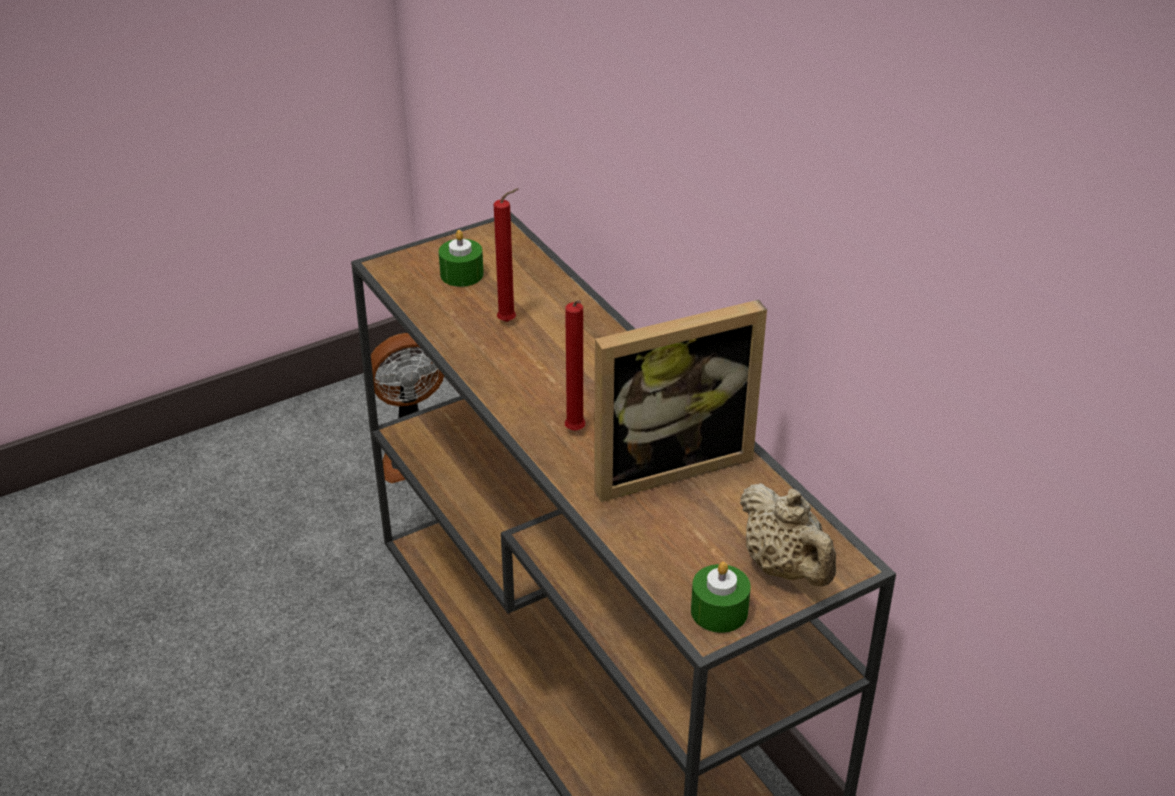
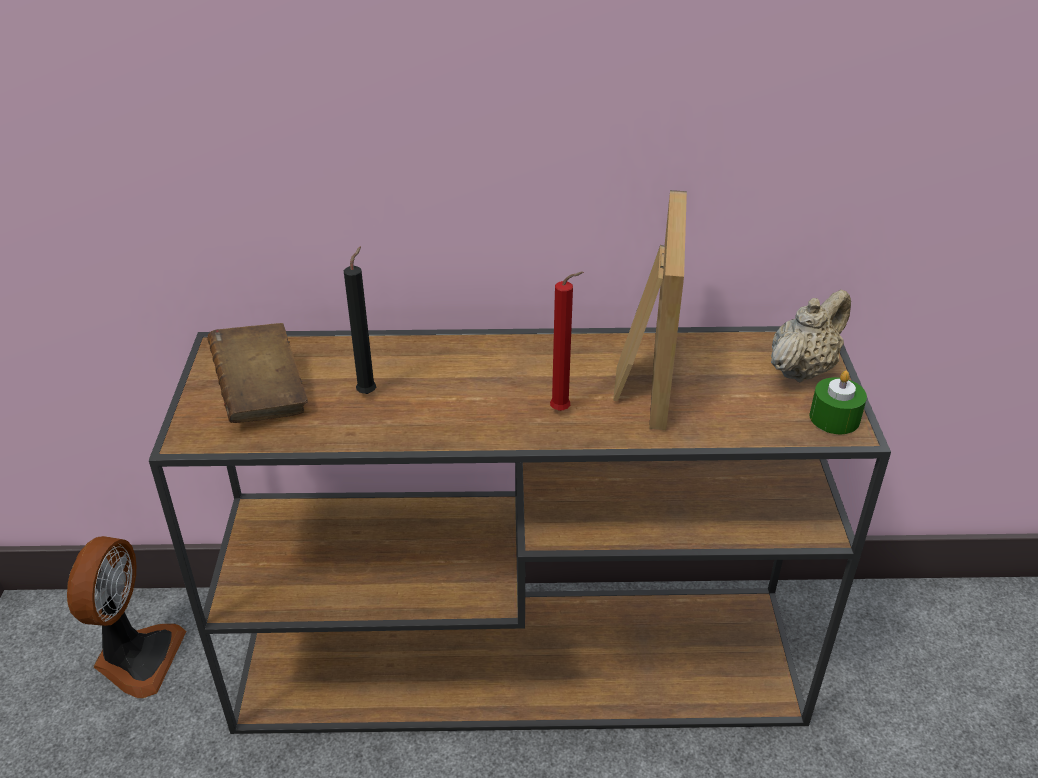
camera: 60 degrees left, 0 degrees up
(462, 274) = (262, 394): green candle -> brown book
(510, 322) = (369, 392): red candle -> black candle
(785, 568) = (802, 369): beige teapot -> beige teapot turned 45 degrees counterclockwise

